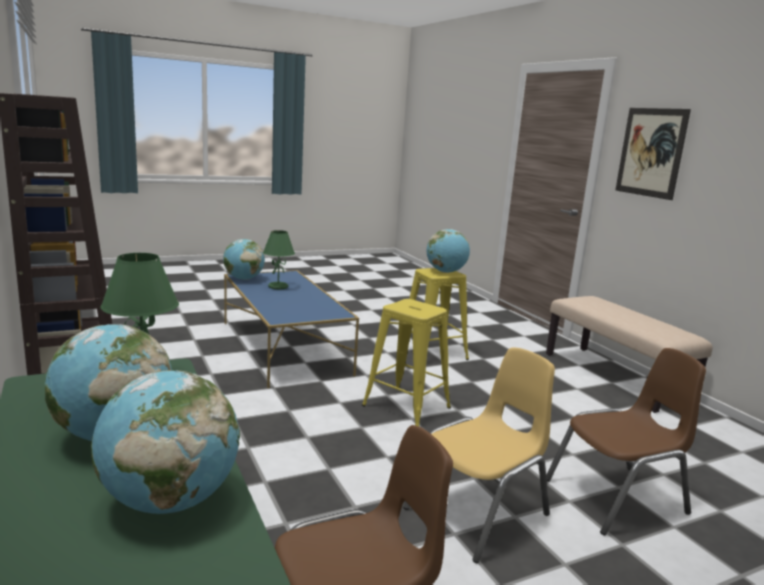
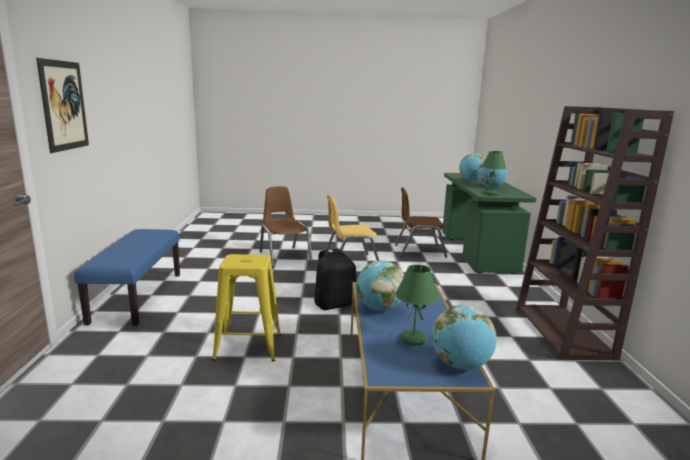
camera: 155 degrees left, 0 degrees up
(406, 407) = (334, 304): yellow stool -> black backpack
(446, 272) = (240, 259): globe -> globe (380, 308)
(615, 377) = (137, 297): beige bench -> blue bench
(617, 498) = (284, 257): brown chair -> brown chair turned 60 degrees clockwise

